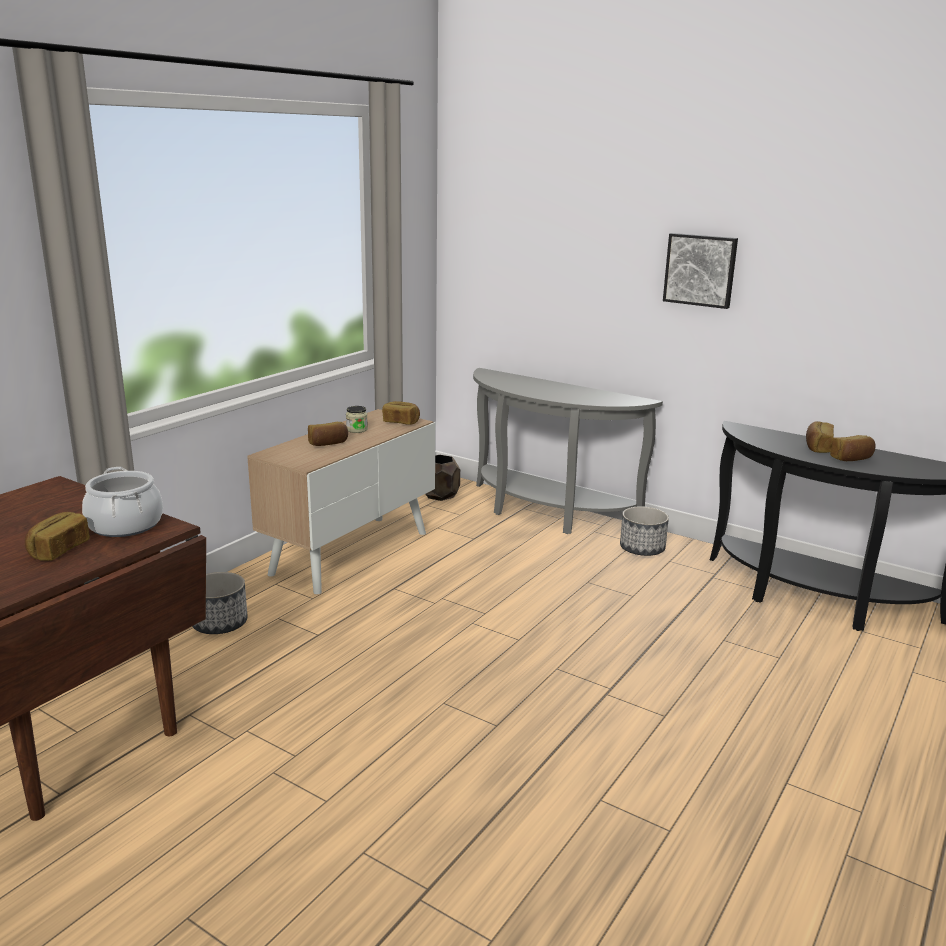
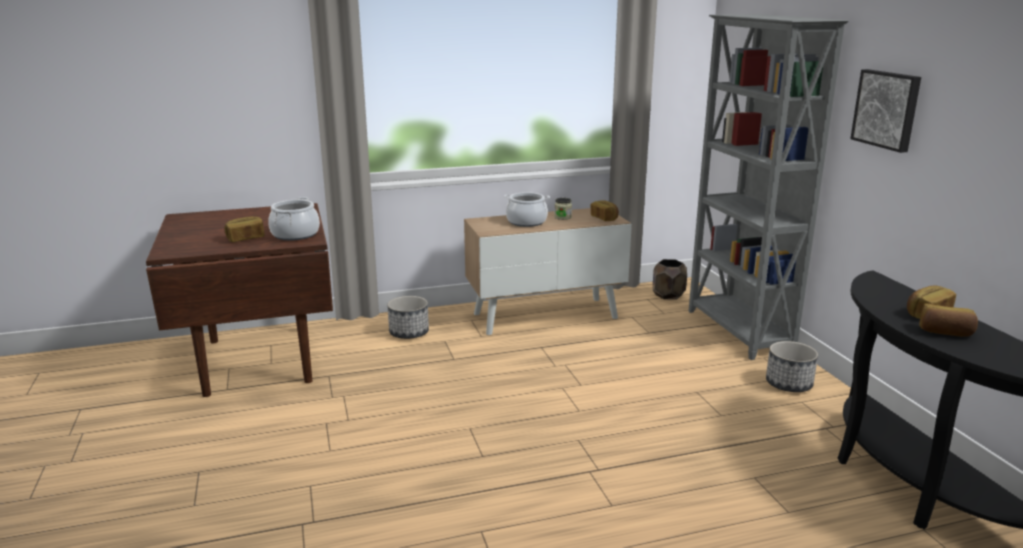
camera: 40 degrees right, 0 degrees up
(328, 443) = (526, 222): bread -> cooking pot
(545, 513) = (738, 331): grey console table -> grey bookcase

